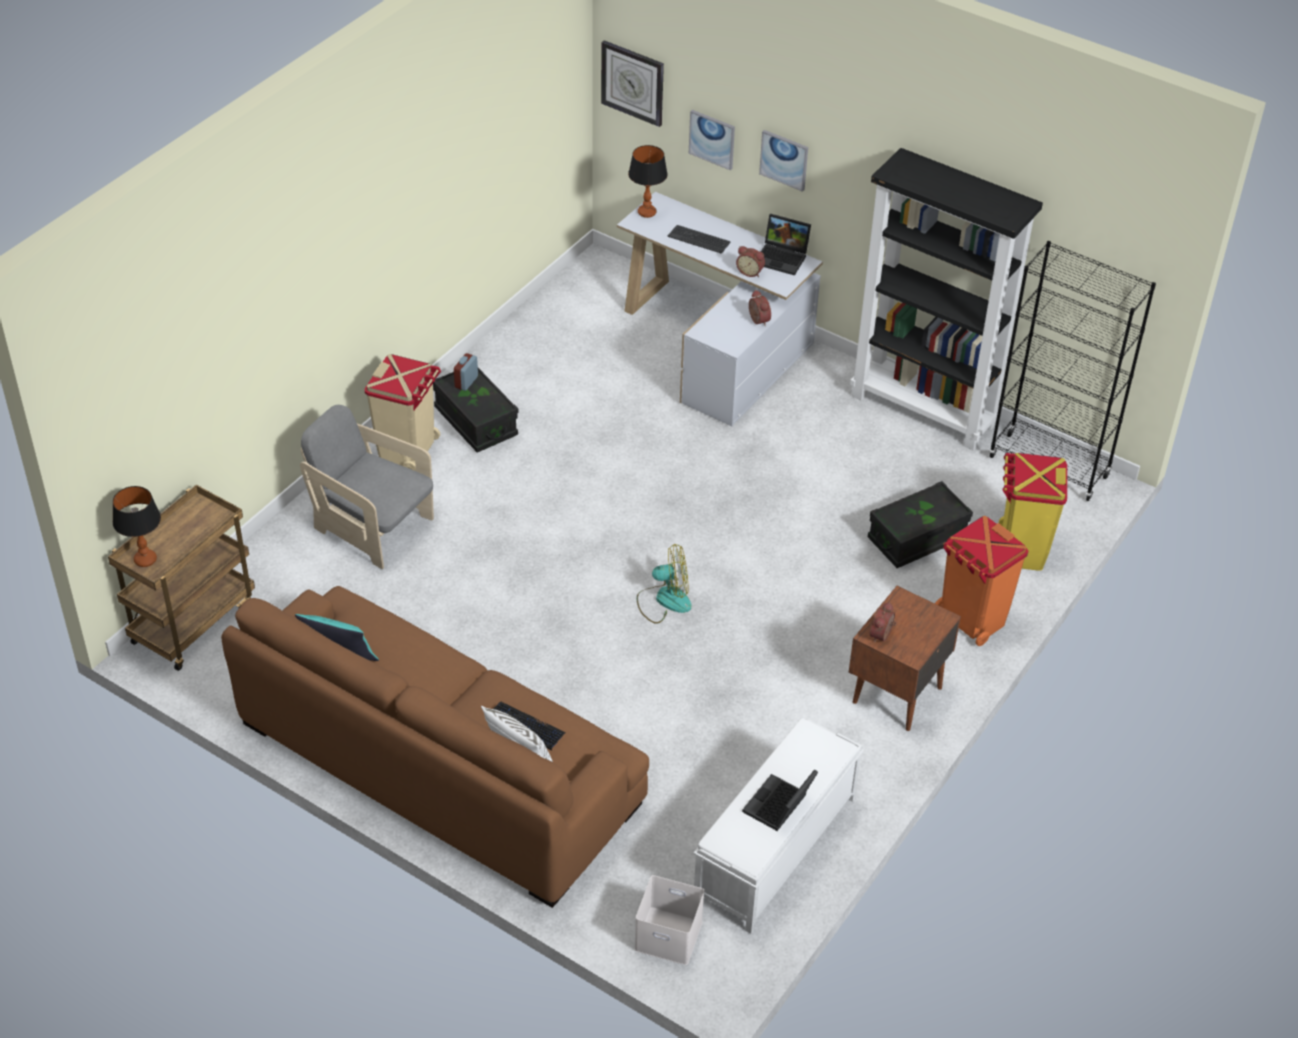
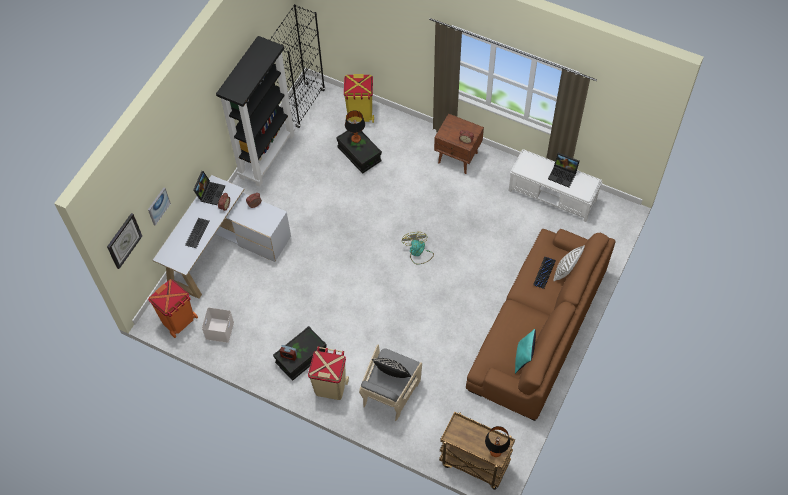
camera: 95 degrees left, 15 degrees up
(375, 484) = (392, 374): none -> black pillow
(646, 212) = (173, 261): table lamp -> table lamp (356, 139)
(670, 935) = (605, 228): white storage box -> white storage box (219, 329)
(784, 159) = (183, 167): picture -> none
(971, 620) = (407, 132): orange trash can -> orange trash can (179, 321)

